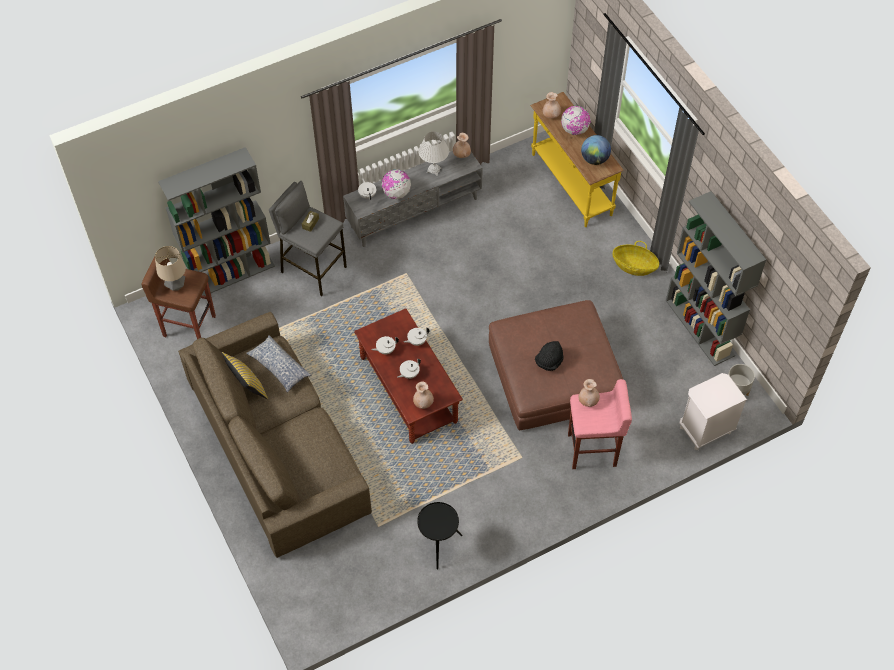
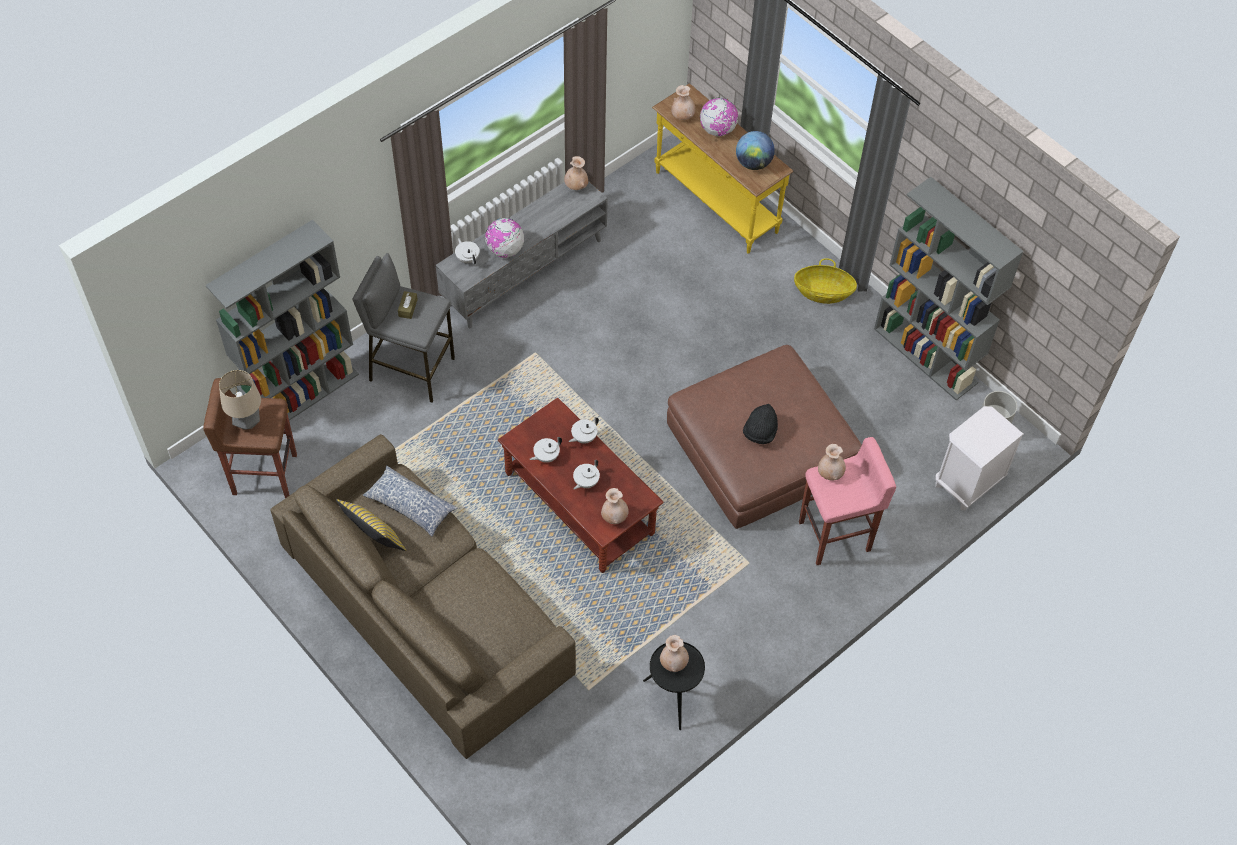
camera: 15 degrees left, 0 degrees up
(434, 170) = (545, 211): white table lamp -> none
(436, 518) = (673, 662): none -> beige vase

